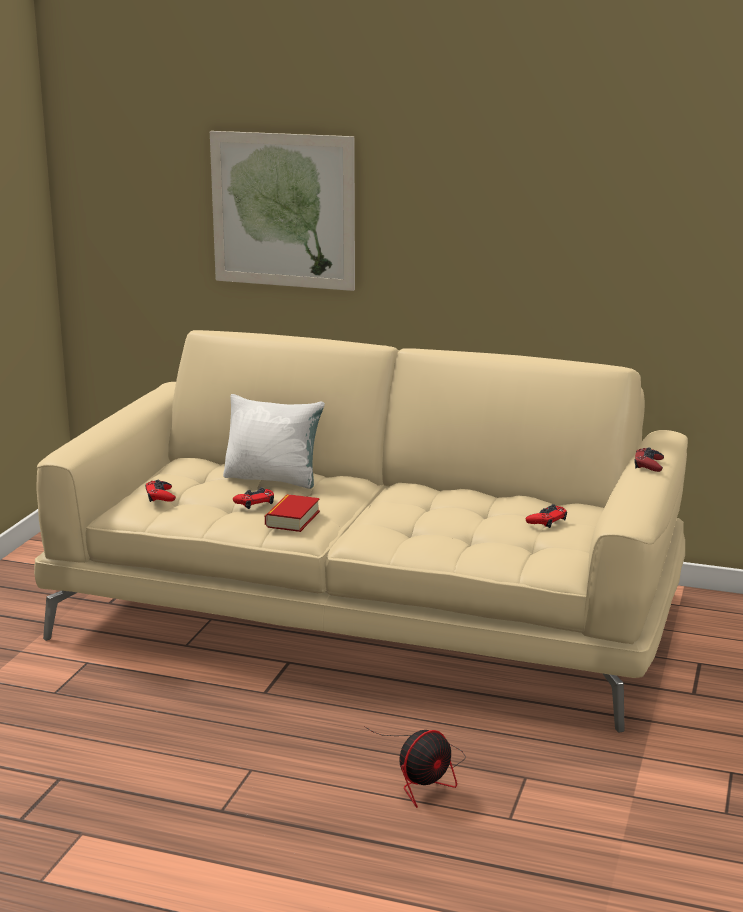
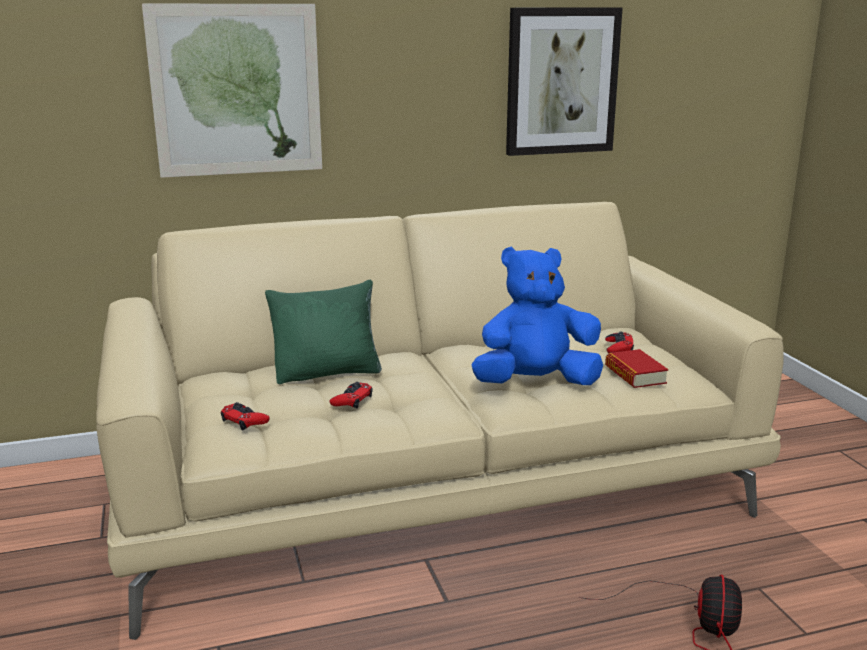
camera: 35 degrees left, 0 degrees up
(273, 479) = (327, 373): white pillow -> green pillow
(292, 519) = (415, 406): book -> book (635, 375)
(419, 529) = (535, 383): none -> blue plush toy
(611, 228) = (561, 81): none -> picture
(648, 464) = (670, 280): red game controller -> none

